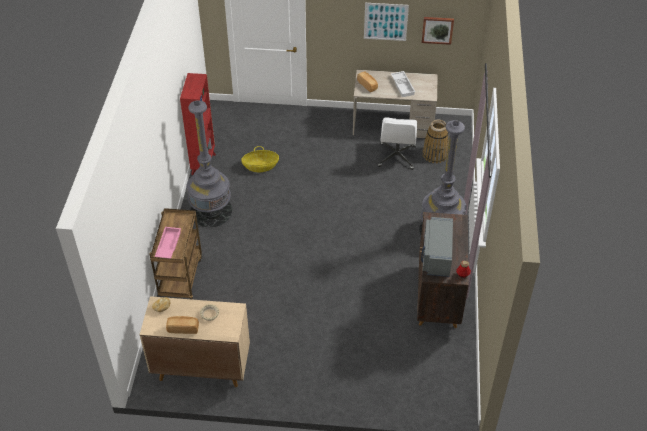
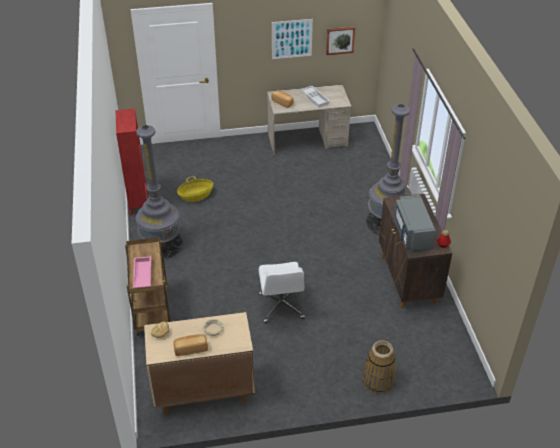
camera: 15 degrees left, 5 degrees down
(397, 157) = (321, 166): white office chair -> white office chair (281, 307)
(435, 154) = (355, 158): basket -> basket (378, 380)

